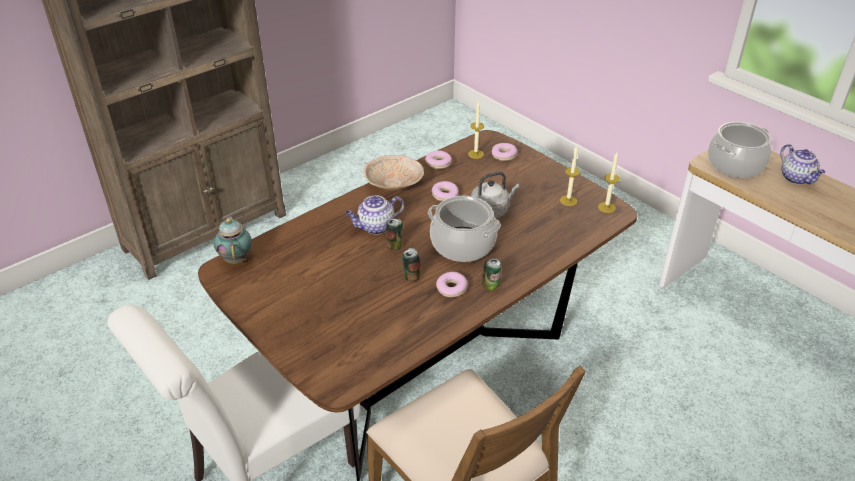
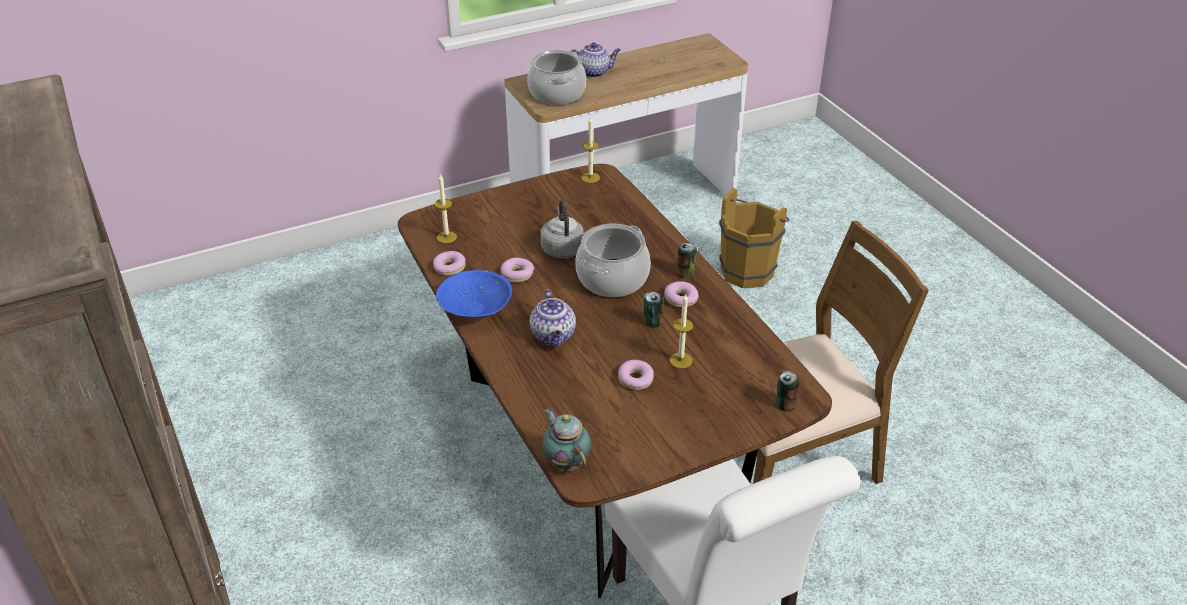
camera: 75 degrees left, 0 degrees up
(236, 258) = (566, 462): teapot -> teapot turned 60 degrees clockwise
(394, 185) = (475, 309): beige bowl -> blue bowl
(394, 245) = (594, 326): can -> can (785, 404)
(504, 155) = (461, 218): donut -> donut (635, 379)
(568, 200) = (568, 196): candle -> candle (680, 360)
(741, 441) = (749, 270): none -> brown bucket

